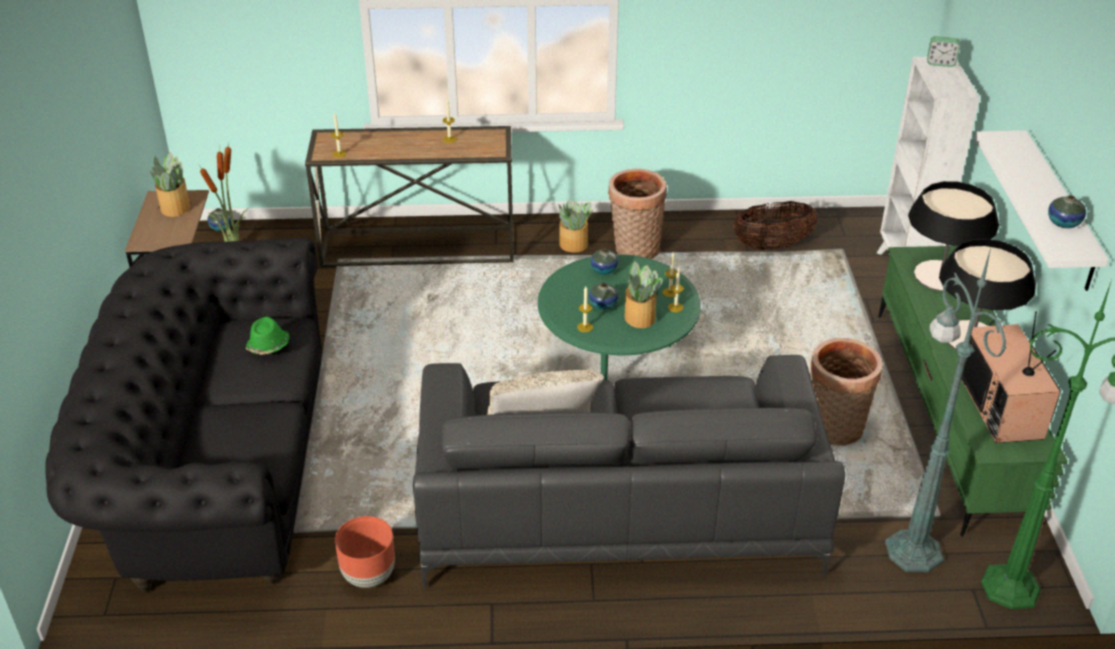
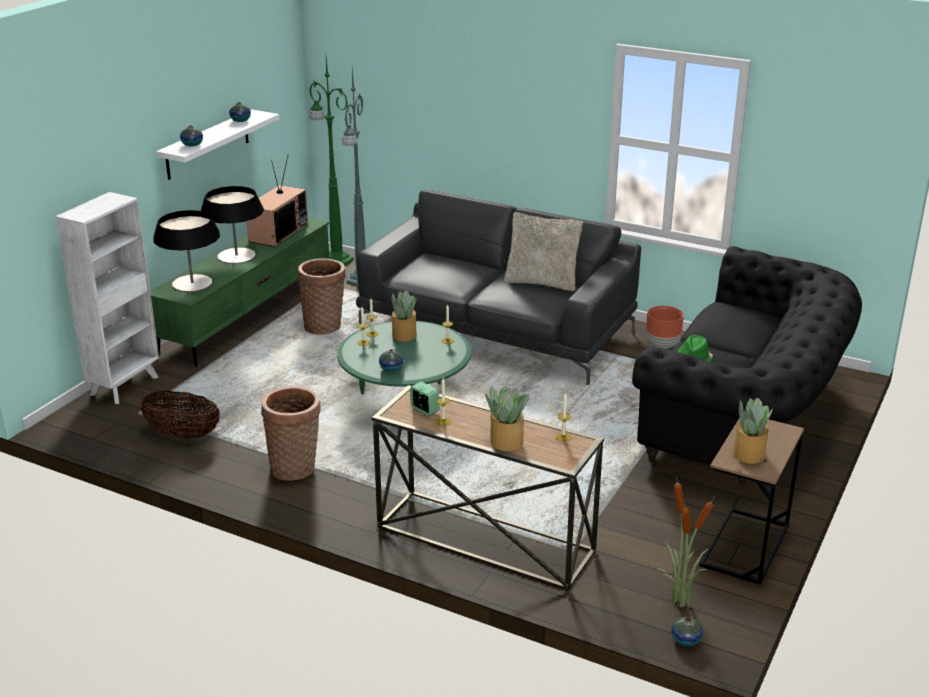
camera: 150 degrees left, 10 degrees down
(574, 245) = (340, 490): potted plant -> potted plant (506, 441)
(603, 305) = (419, 349): vase -> vase (192, 145)
(940, 63) = (78, 214): alarm clock -> alarm clock (424, 410)

